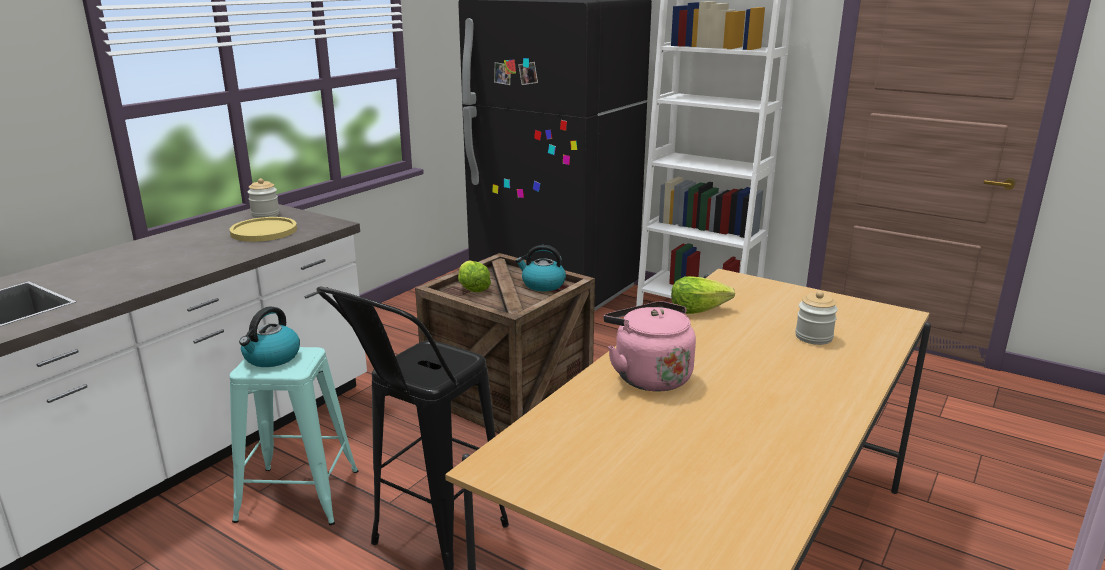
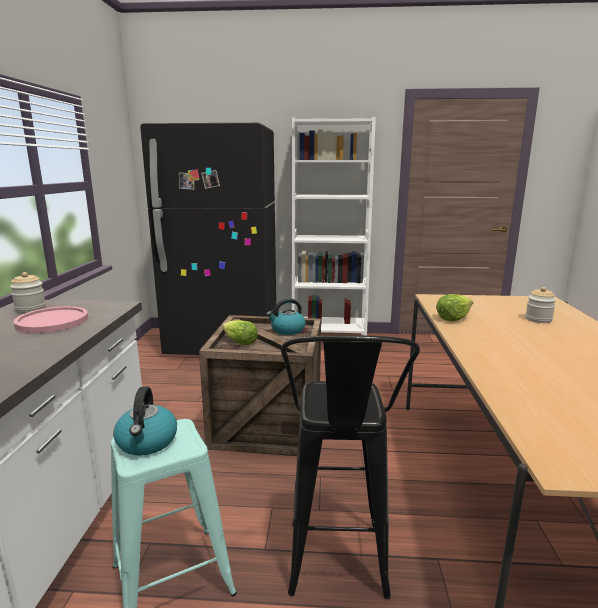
camera: 30 degrees left, 5 degrees down
(264, 231) = (52, 321): yellow plate -> pink plate
(648, 376) = (510, 364): pink kettle -> none

